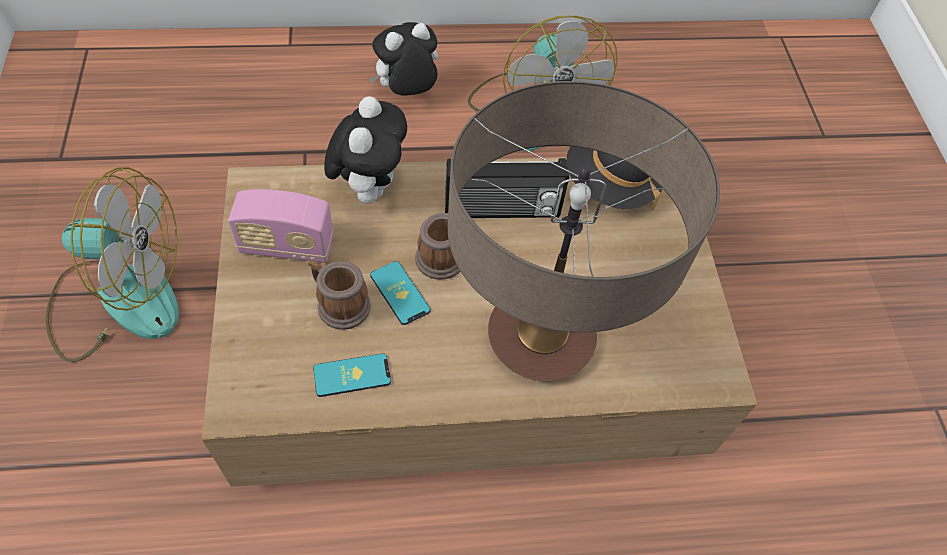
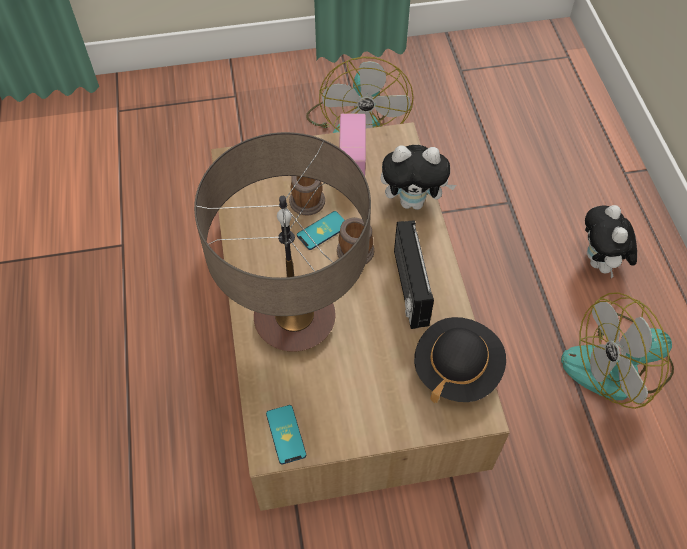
camera: 90 degrees right, 0 degrees up
(352, 375) = (256, 212): phone -> phone (286, 434)
(406, 93) = (600, 263): plush toy -> plush toy turned 150 degrees counterclockwise

